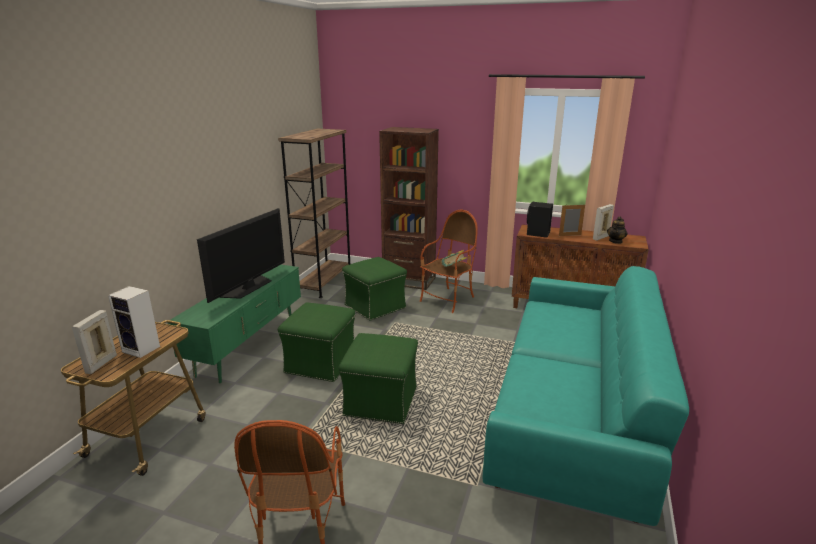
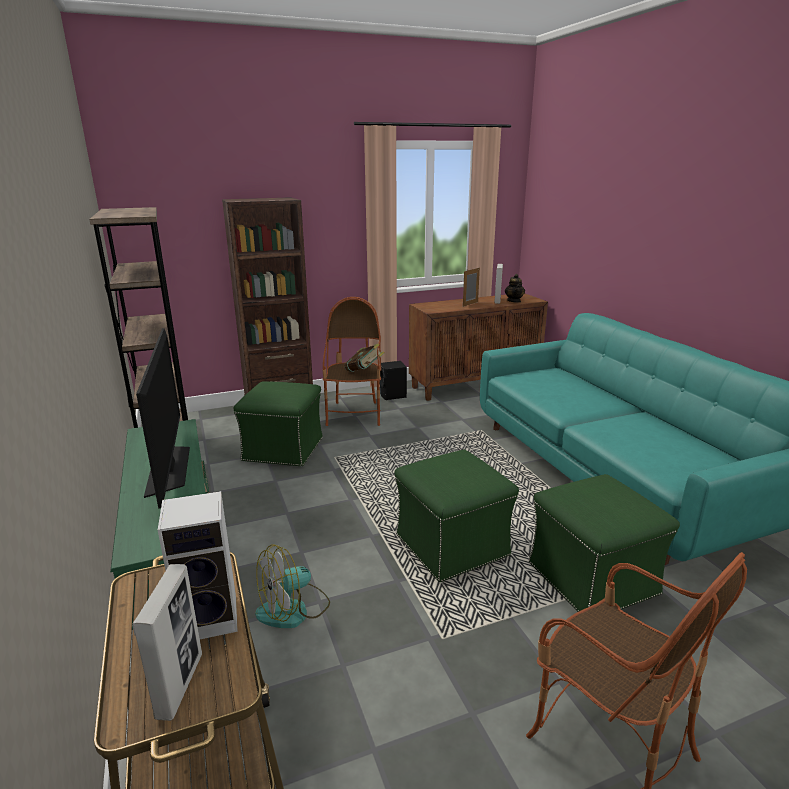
camera: 40 degrees left, 0 degrees up
(101, 364) = (180, 685): picture frame -> picture frame turned 150 degrees counterclockwise
(263, 390) = (293, 610): none -> fan
(320, 364) = (319, 540): green ottoman -> green ottoman (593, 579)
(537, 234) = (442, 308): black speaker -> black speaker (393, 396)

